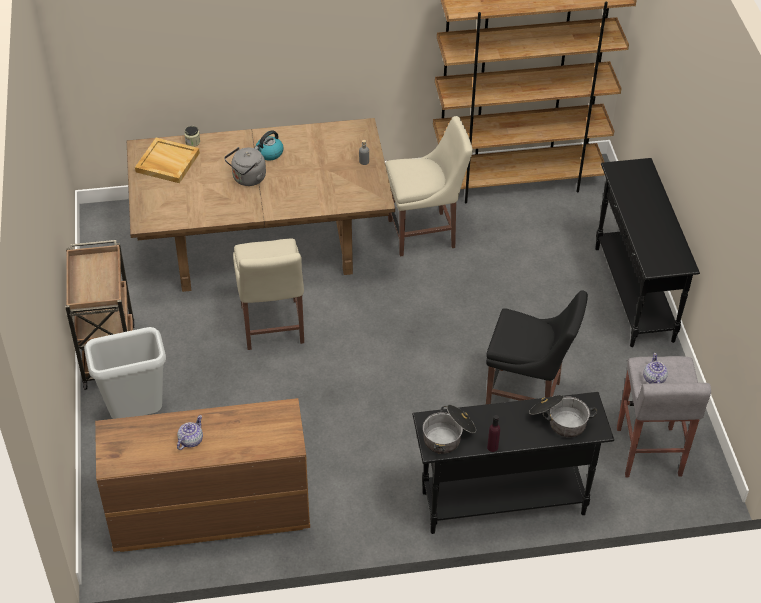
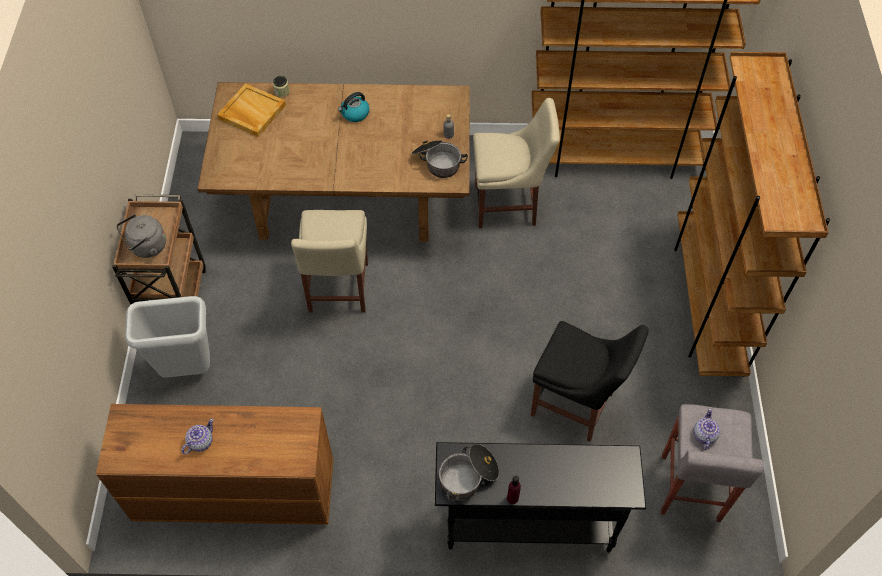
camera: 10 degrees right, 10 degrees up
(247, 179) = (327, 140): grey kettle -> grey kettle (146, 247)
(559, 420) = (591, 475): cooking pot -> cooking pot (437, 162)
(633, 294) = (707, 302): black console table -> brown bookcase

